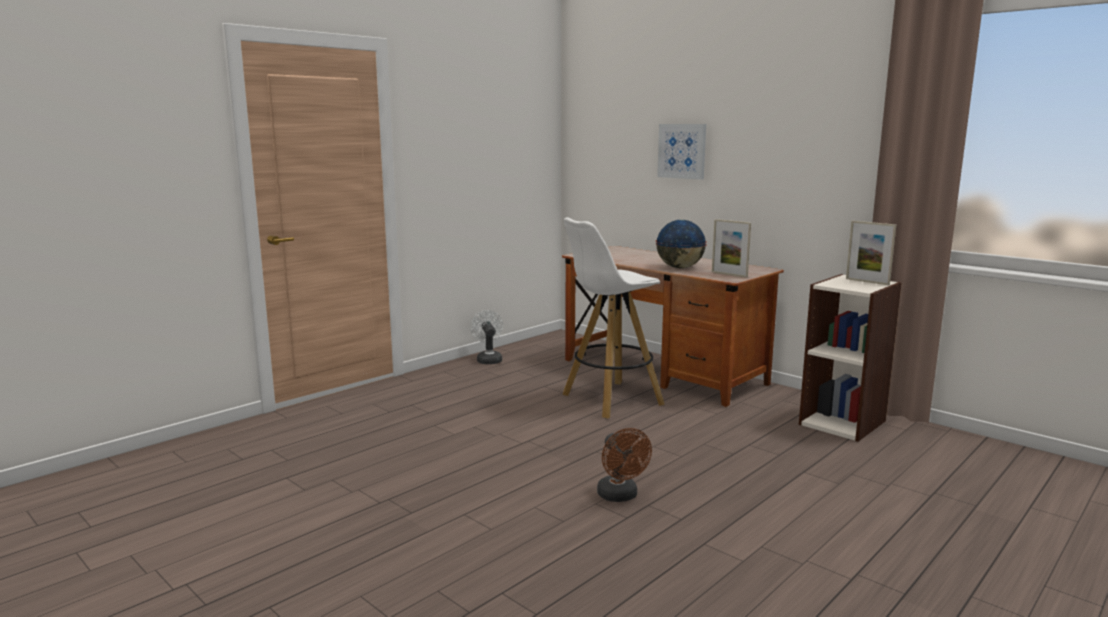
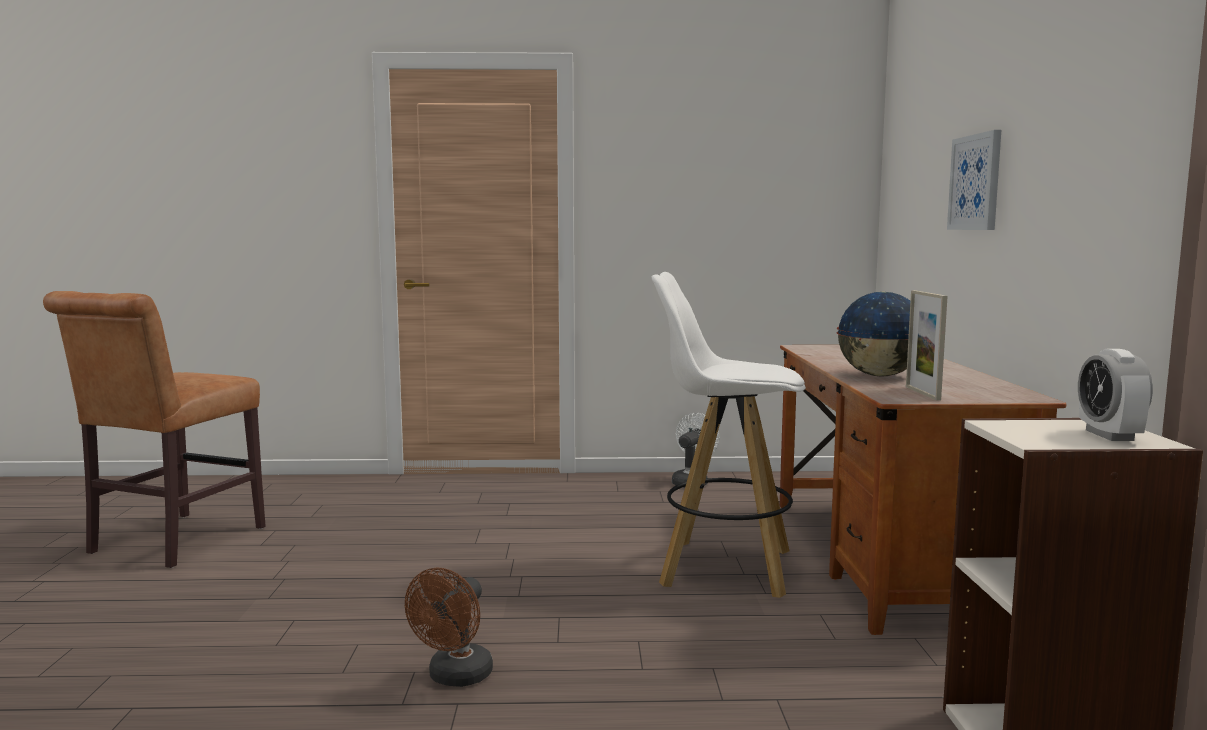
camera: 45 degrees right, 5 degrees down
(220, 518) = (171, 543): none -> brown chair
(867, 282) = (1109, 435): picture frame -> alarm clock

